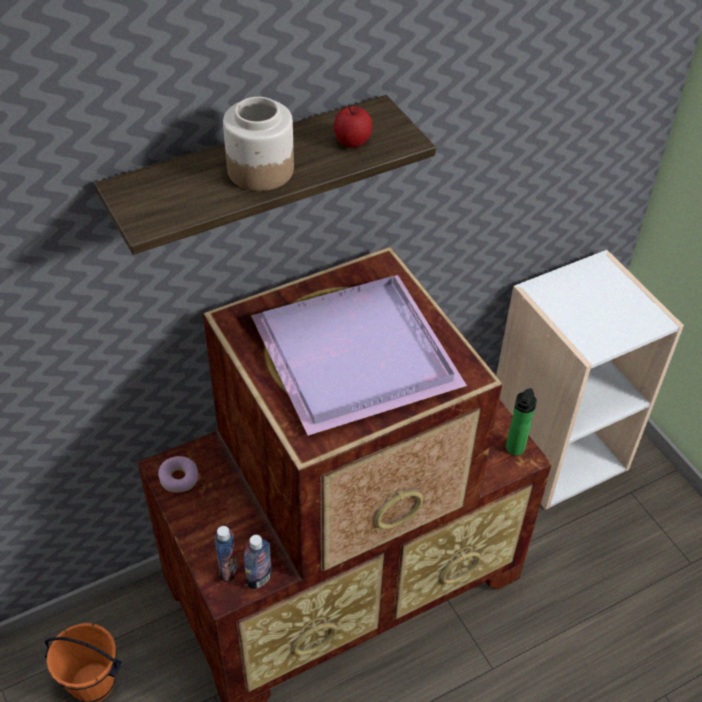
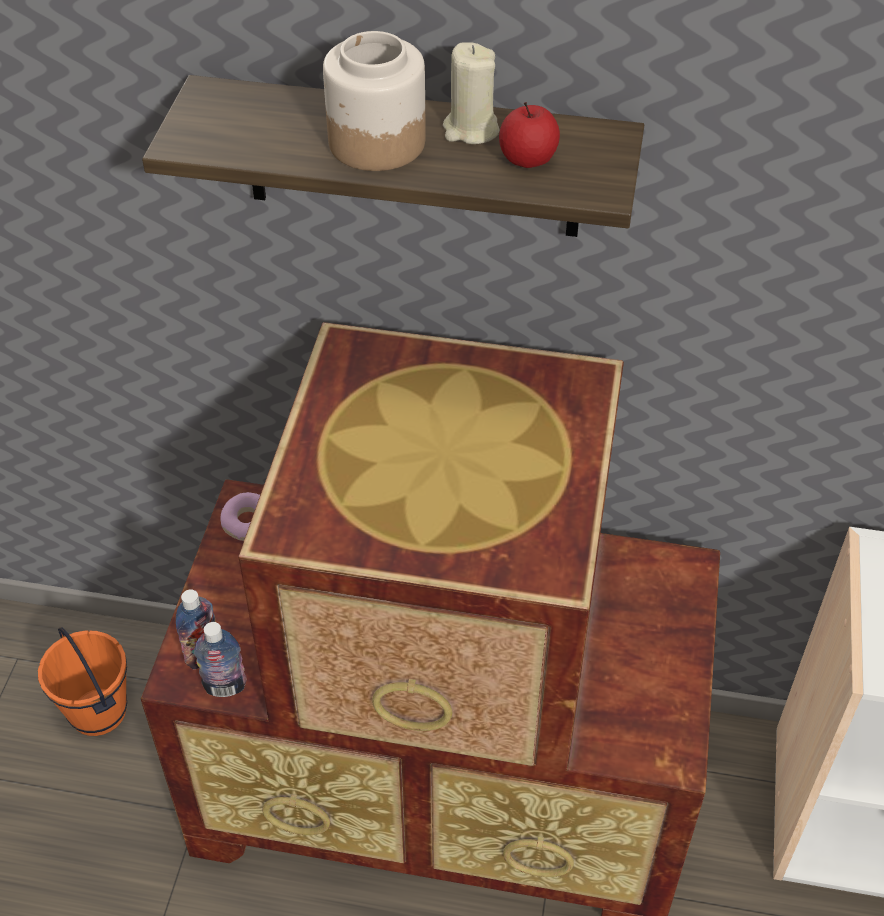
camera: 40 degrees right, 0 degrees up
(303, 139) = (470, 130): none -> beige candle
(351, 353) = (437, 461): purple tray -> none
(514, 450) = (668, 741): bottle -> none

